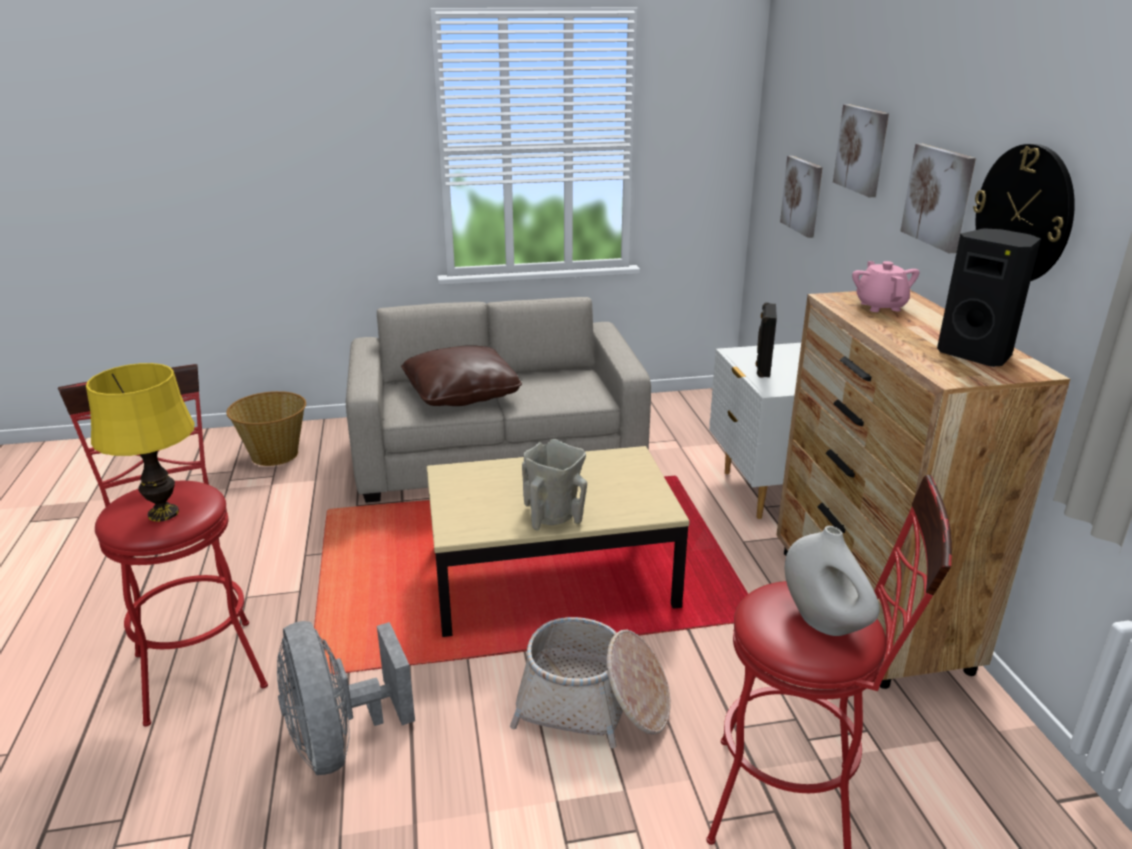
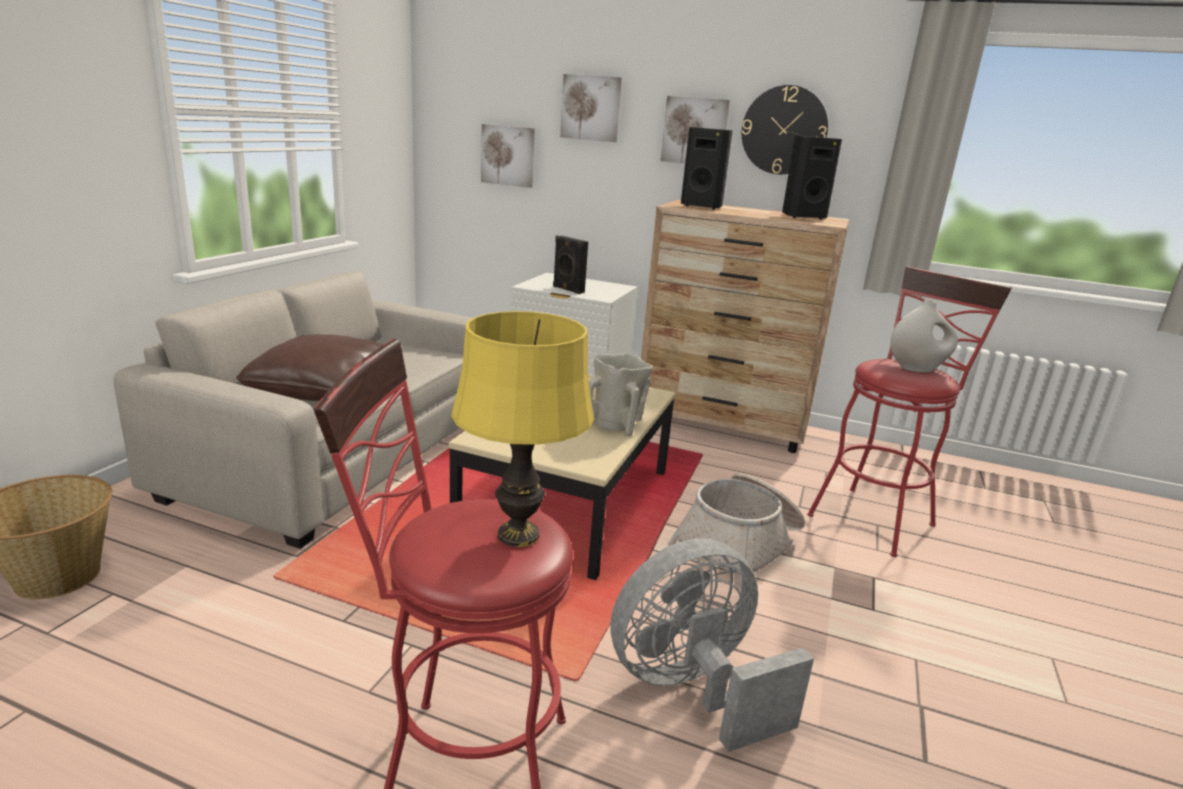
camera: 60 degrees left, 5 degrees down
(340, 741) = (692, 689): grey fan -> grey fan turned 150 degrees clockwise
(880, 306) = (703, 206): pink teapot -> black speaker

